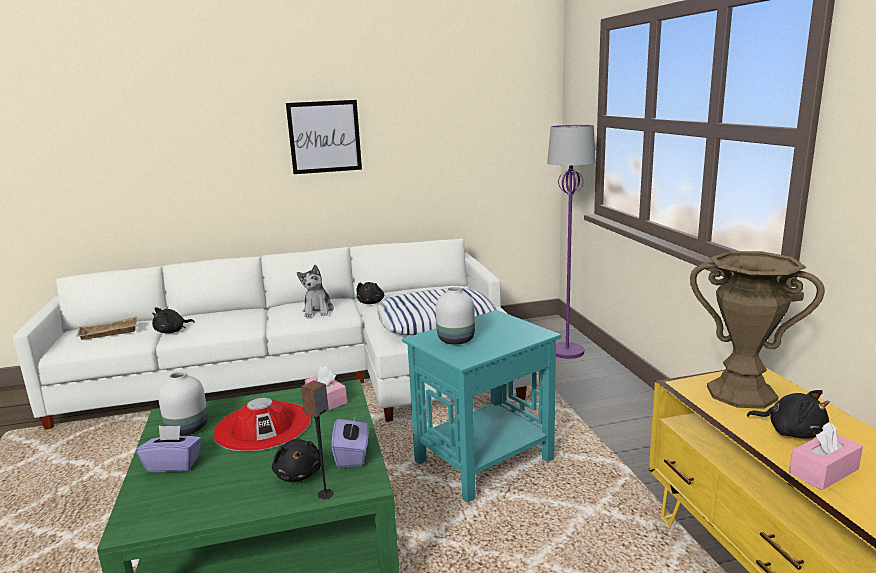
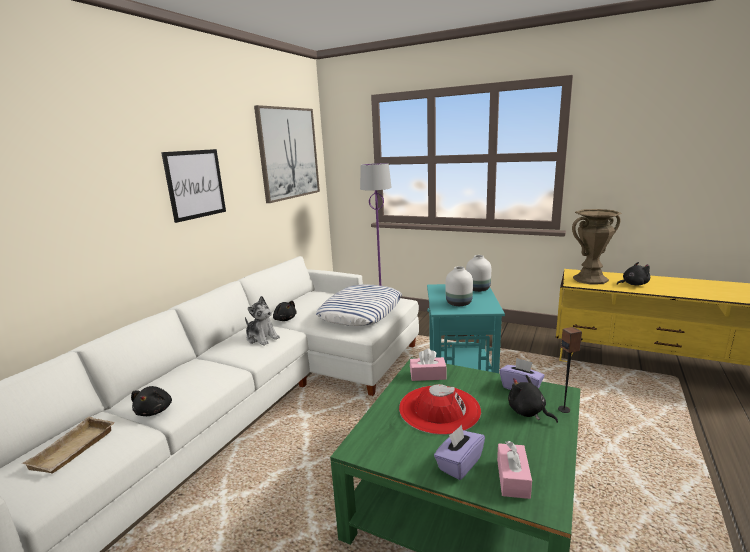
camera: 50 degrees left, 0 degrees up
(186, 429) = (399, 445): white vase -> white vase (478, 289)
(299, 474) = (528, 412): black plush toy -> black plush toy turned 150 degrees counterclockwise
(482, 104) = (288, 153): none -> picture
(823, 471) = (669, 291): pink tissue box -> pink tissue box (513, 478)

